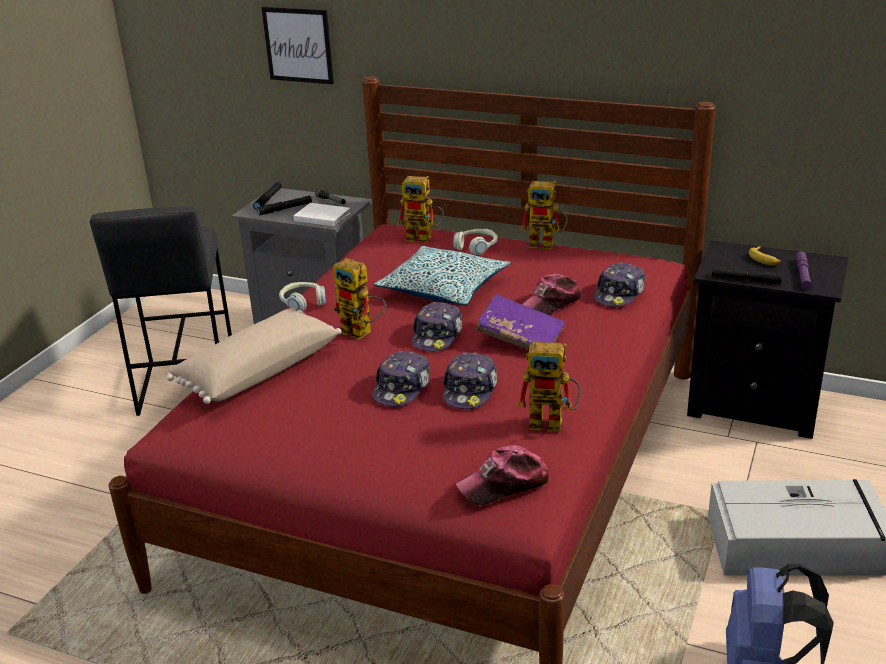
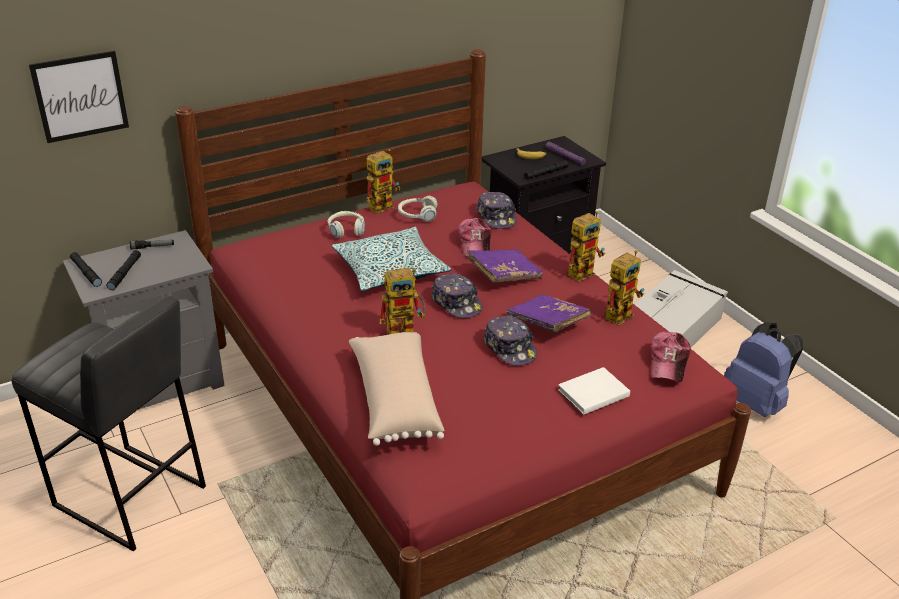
camera: 55 degrees left, 5 degrees up
(303, 303) = (313, 336): headphones -> headphones (417, 215)
(321, 216) = (175, 264): white book -> white book (591, 393)
(424, 238) = (291, 241): toy robot -> toy robot (583, 271)
(470, 390) = (547, 323): cap -> purple book

